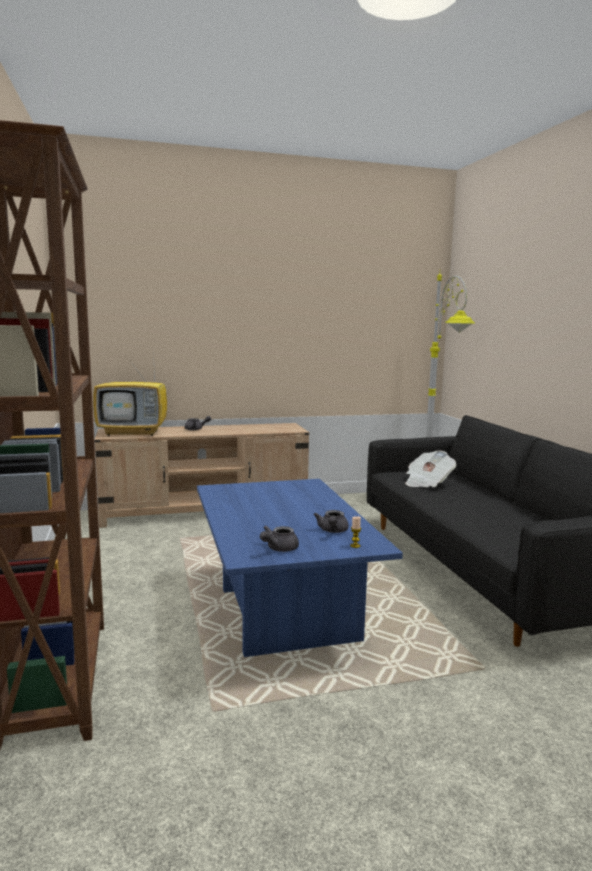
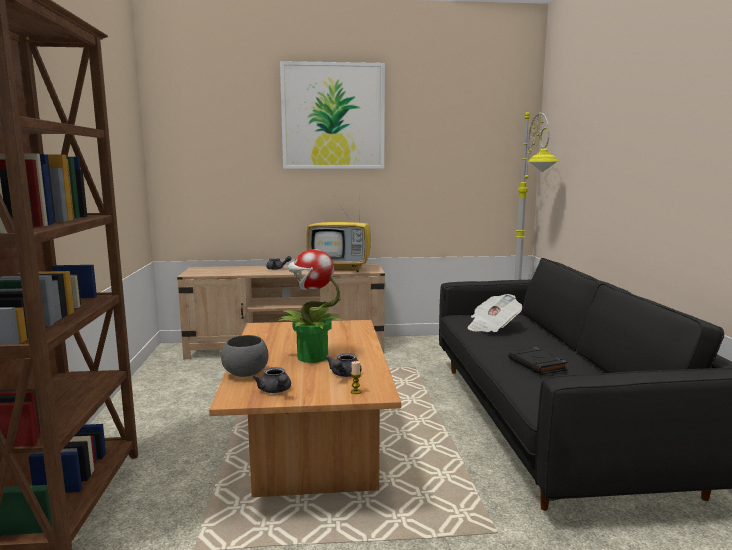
camera: 10 degrees right, 0 degrees up
(134, 433) = (217, 271): television -> television (341, 269)
(236, 535) = (245, 374): none -> grey bowl
(252, 272) = (333, 116): none -> picture
(278, 549) = (275, 391): grey teapot -> grey teapot turned 75 degrees counterclockwise
(282, 613) = (310, 454): blue coffee table -> brown coffee table
(288, 516) = (311, 357): none -> potted plant
(488, 515) = (537, 365): none -> black book

